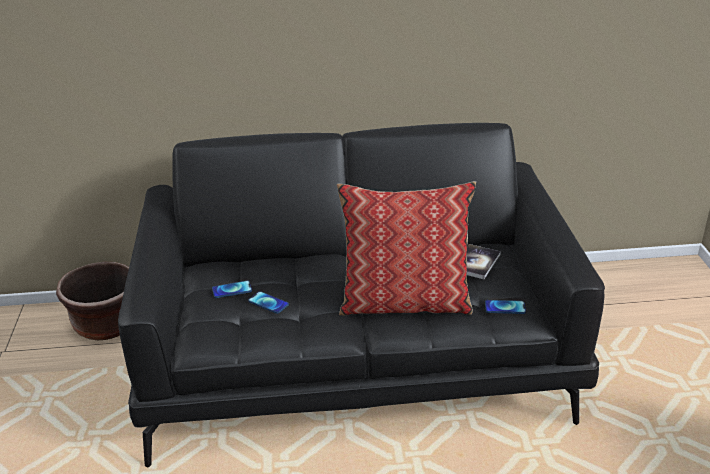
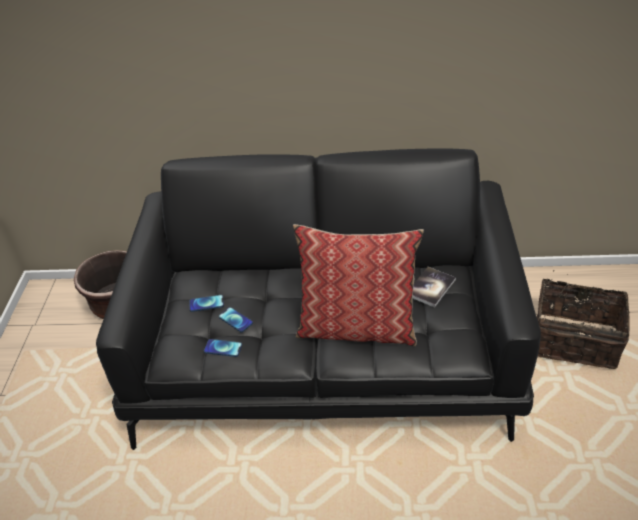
camera: 10 degrees right, 10 degrees up
(505, 307) = (448, 341): phone -> phone (223, 348)
(622, 327) = (574, 339): none -> basket

